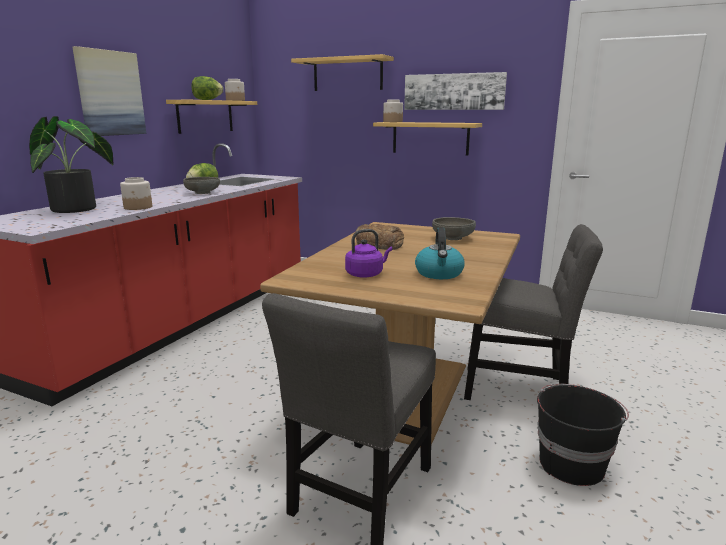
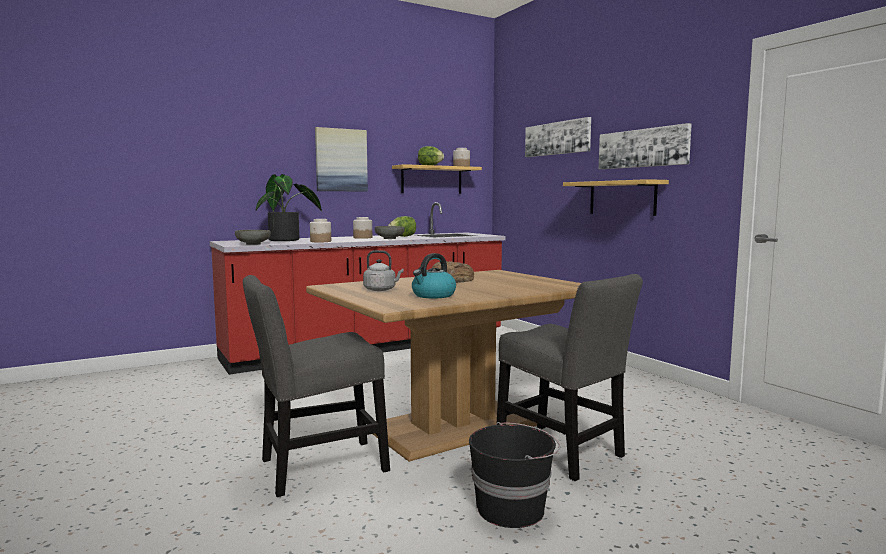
camera: 35 degrees right, 10 degrees down
(347, 74) = (557, 138): shelf -> picture
(366, 274) = (381, 290): purple kettle -> grey kettle
(392, 122) = (584, 181): jar -> jar (362, 237)
(453, 238) = (526, 282): grey bowl -> grey bowl (253, 244)

